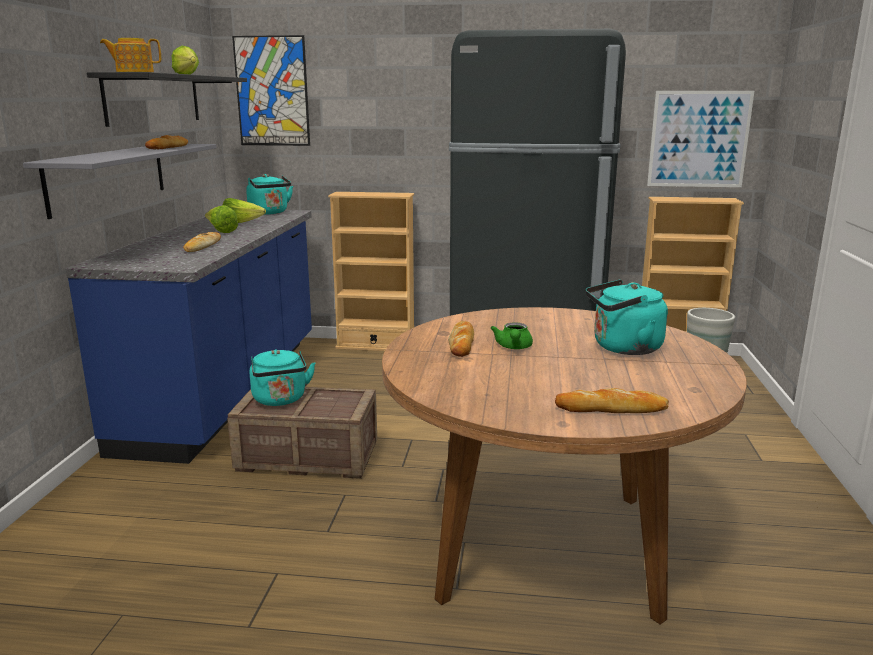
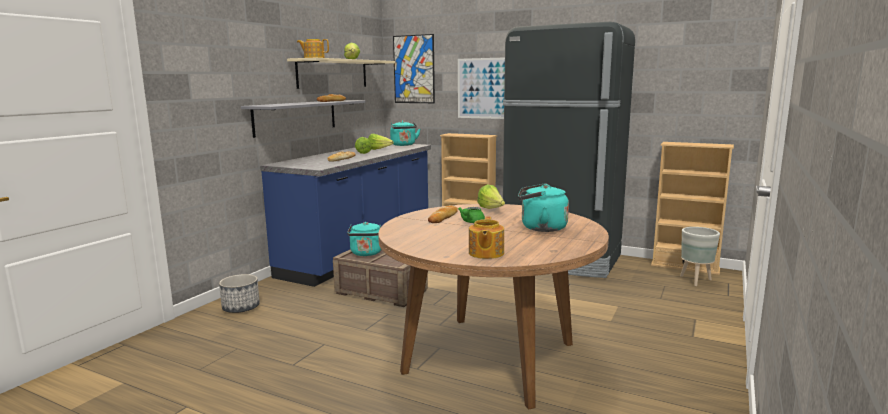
camera: 20 degrees right, 5 degrees down
(78, 527) = (241, 307): none -> planter
(154, 99) = (333, 74): black shelf -> beige shelf
(513, 320) = (491, 209): none -> lettuce
(611, 409) = (485, 253): bread -> teapot
(699, 139) = (702, 99): picture -> picture (484, 88)

